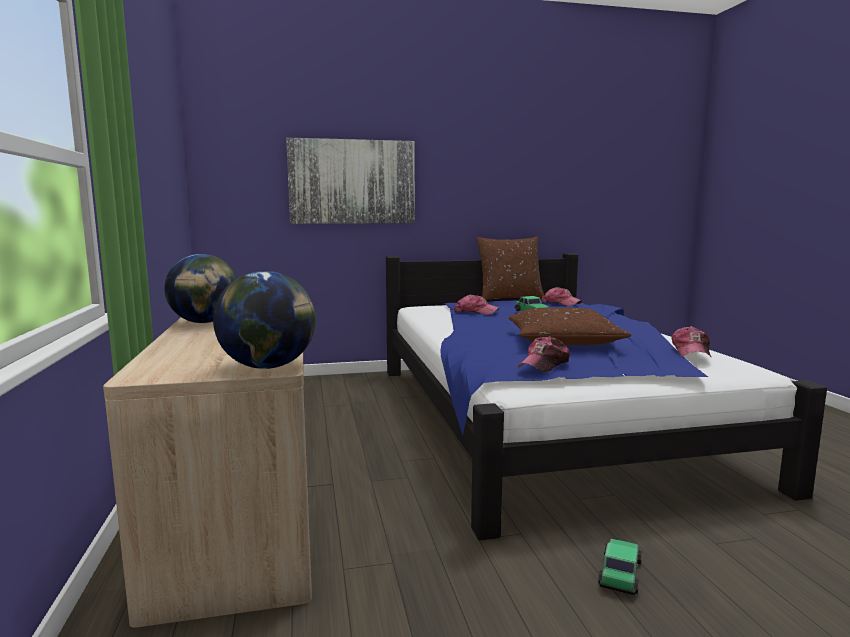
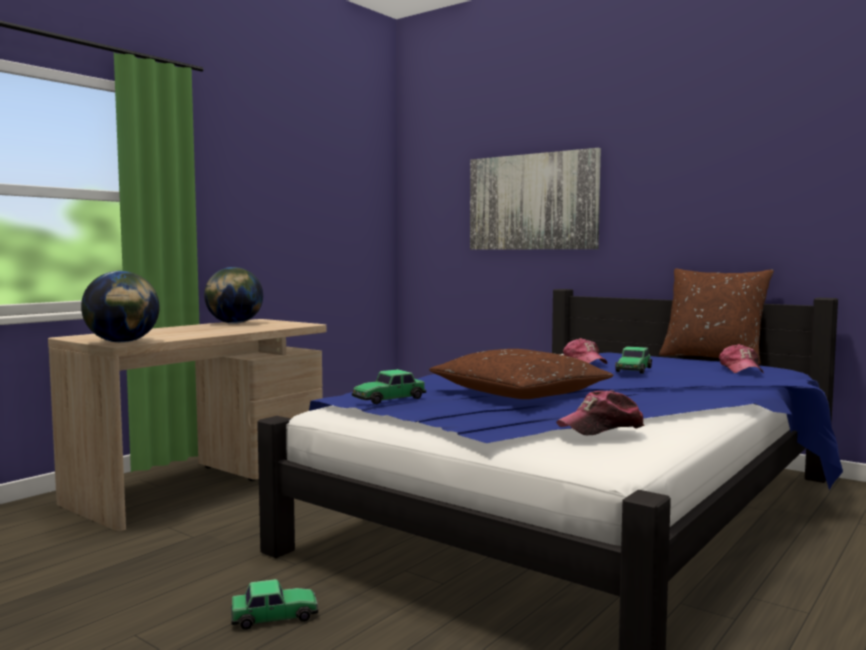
camera: 50 degrees right, 5 degrees down
(544, 364) = (389, 399): cap -> toy car

